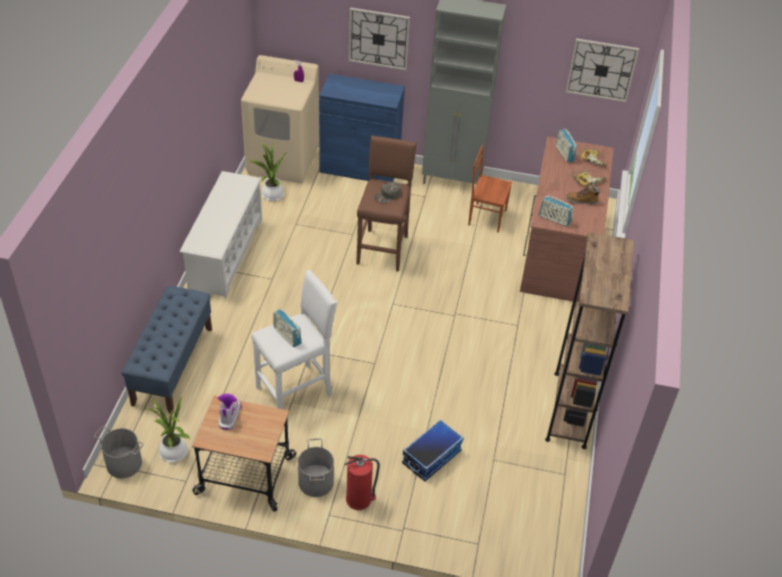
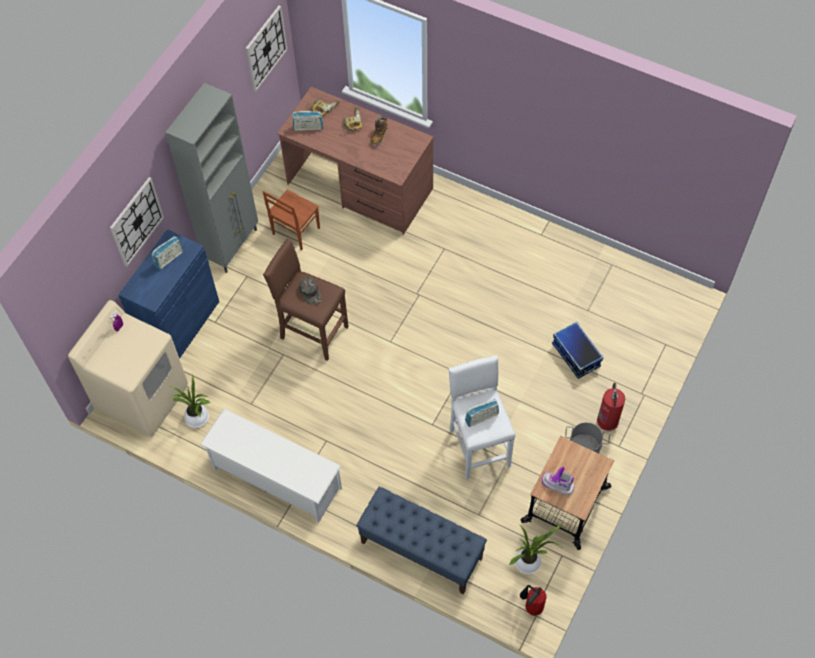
camera: 70 degrees left, 15 degrees up
(124, 463) = (531, 606): grey bucket -> fire extinguisher
(554, 219) = (398, 164): radio -> radio (169, 258)
(569, 409) = (547, 240): brown bookcase -> none

